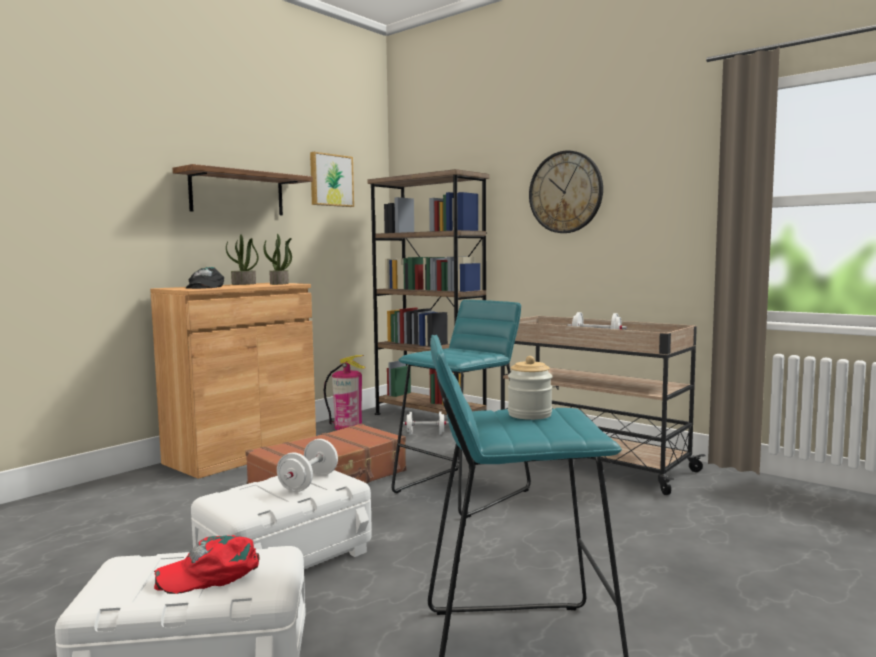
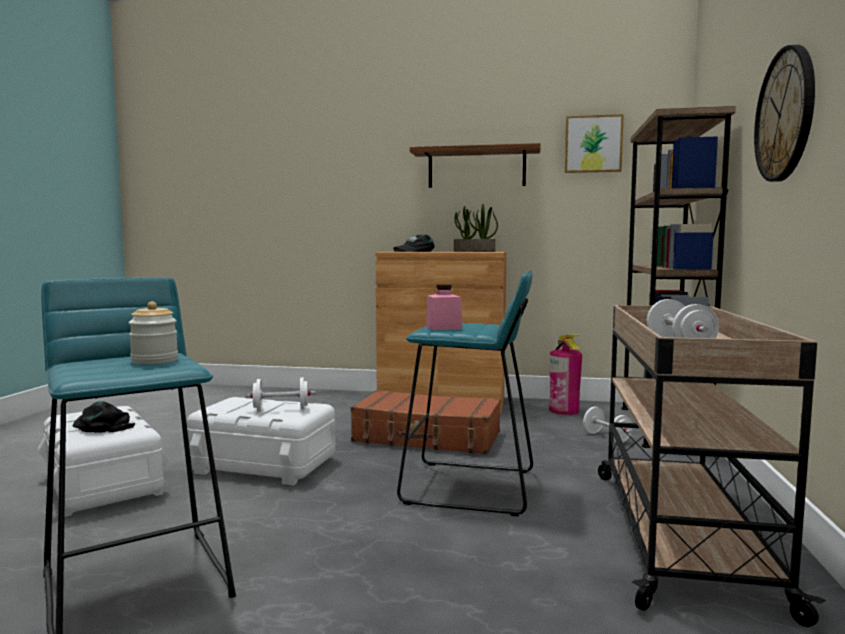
camera: 60 degrees right, 0 degrees up
(211, 573) = (101, 426): red cap -> black cap
(455, 355) = (443, 328): none -> pink jar

